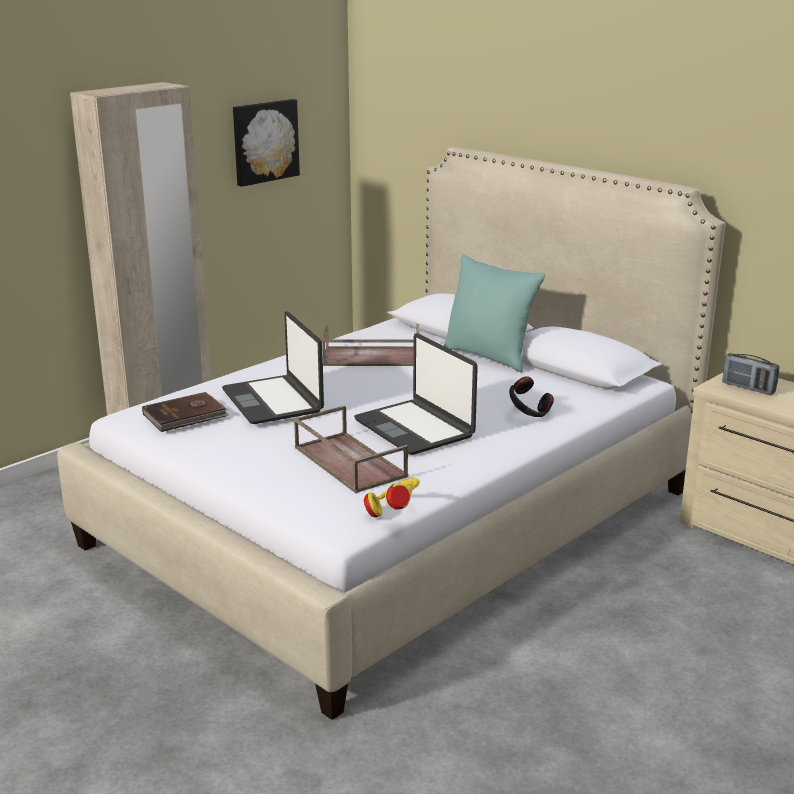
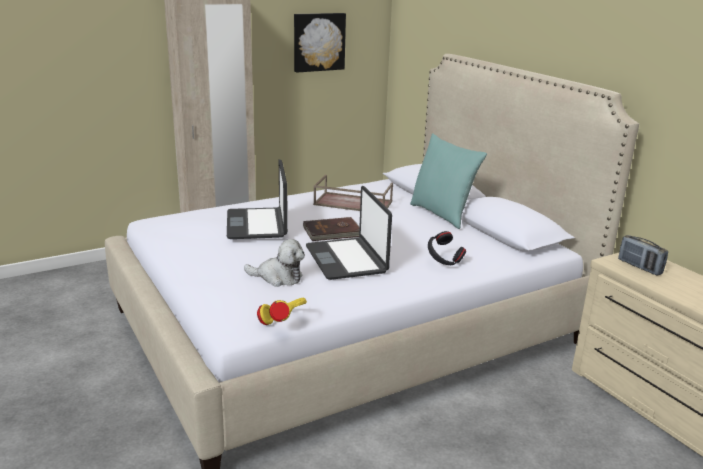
camera: 15 degrees right, 0 degrees up
(186, 415) = (189, 226): brown book -> brown book (333, 232)
(348, 462) = (278, 277): brown tray -> plush toy

